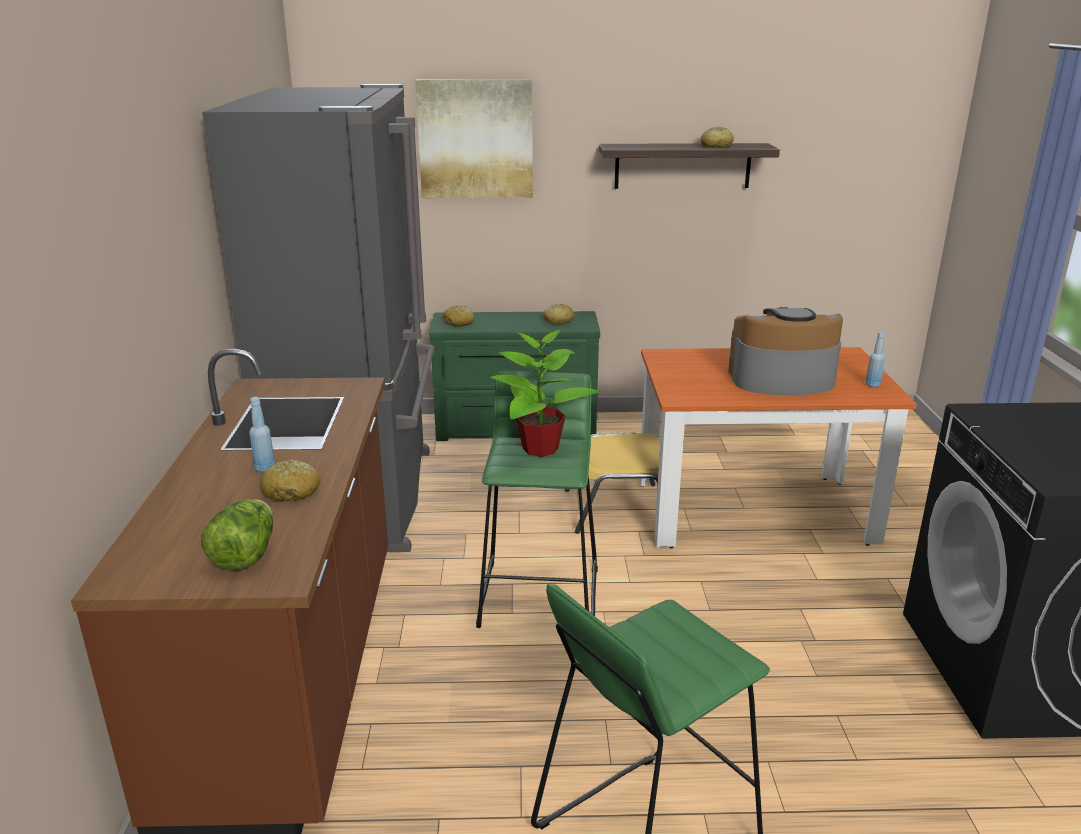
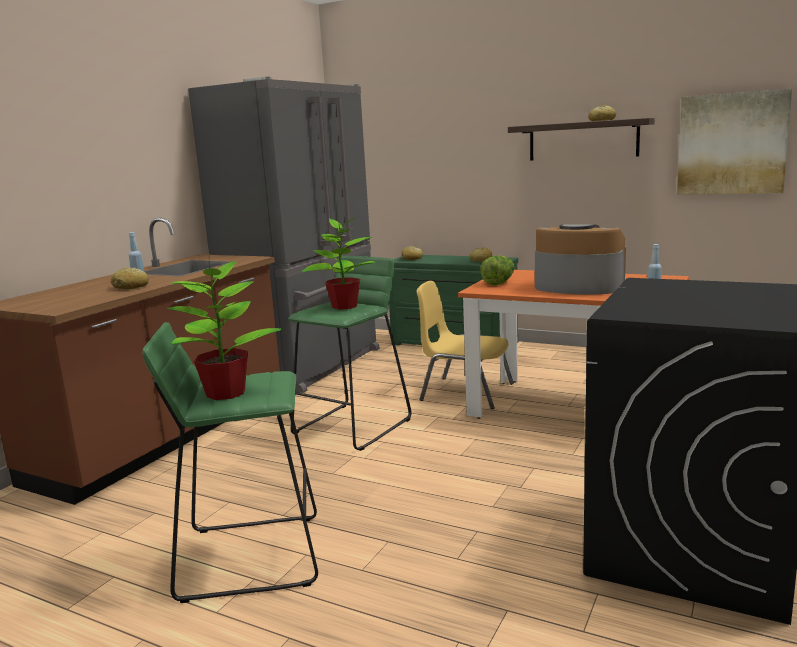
camera: 30 degrees right, 10 degrees down
(245, 555) = (62, 302): lettuce -> lettuce (499, 283)
(475, 139) = (433, 128): picture -> picture (731, 144)
(665, 664) = (227, 392): none -> potted plant

